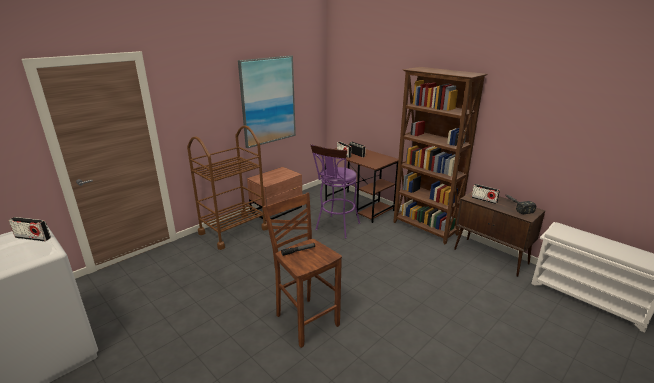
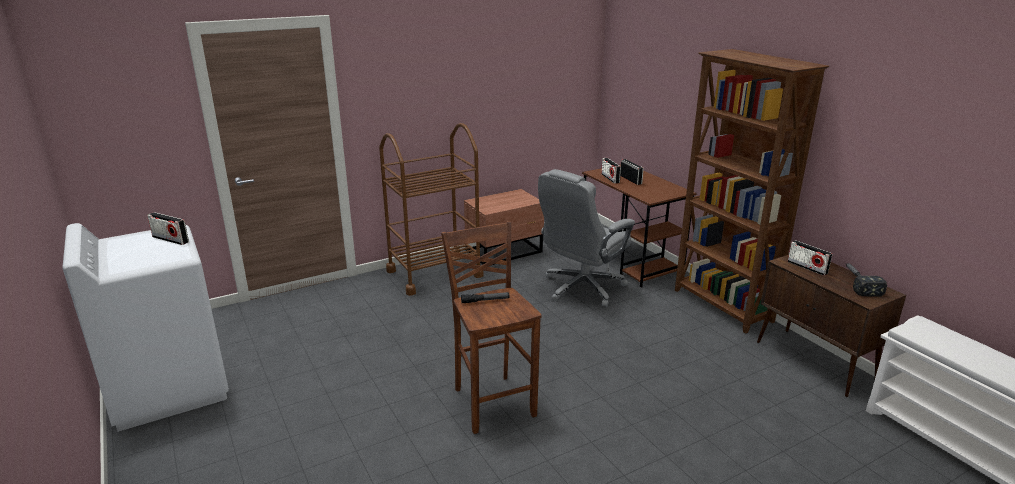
camera: 15 degrees right, 0 degrees up
(268, 101) = (504, 90): picture -> none
(336, 228) = (582, 288): purple stool -> grey office chair

